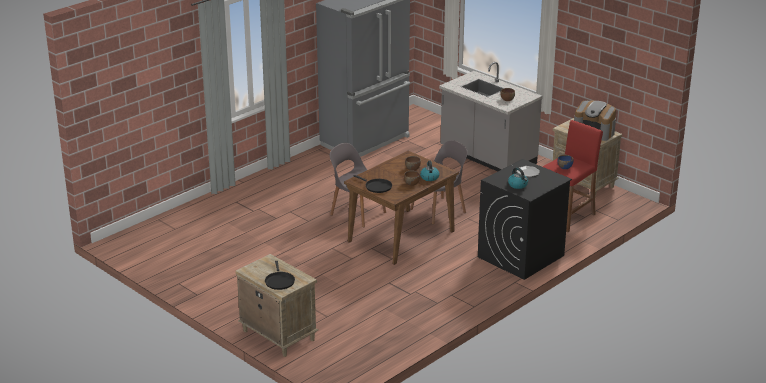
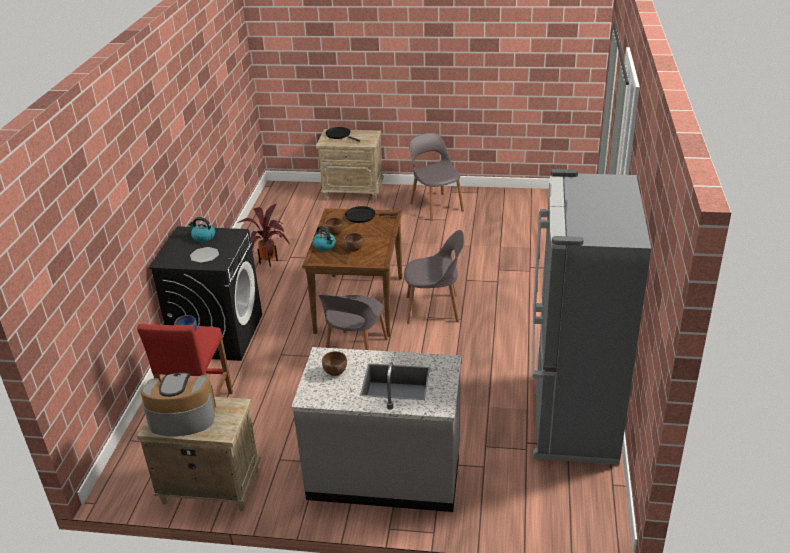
camera: 145 degrees right, 5 degrees up
(232, 286) = (436, 206): none -> grey chair
(430, 297) = (270, 261): none -> potted plant

